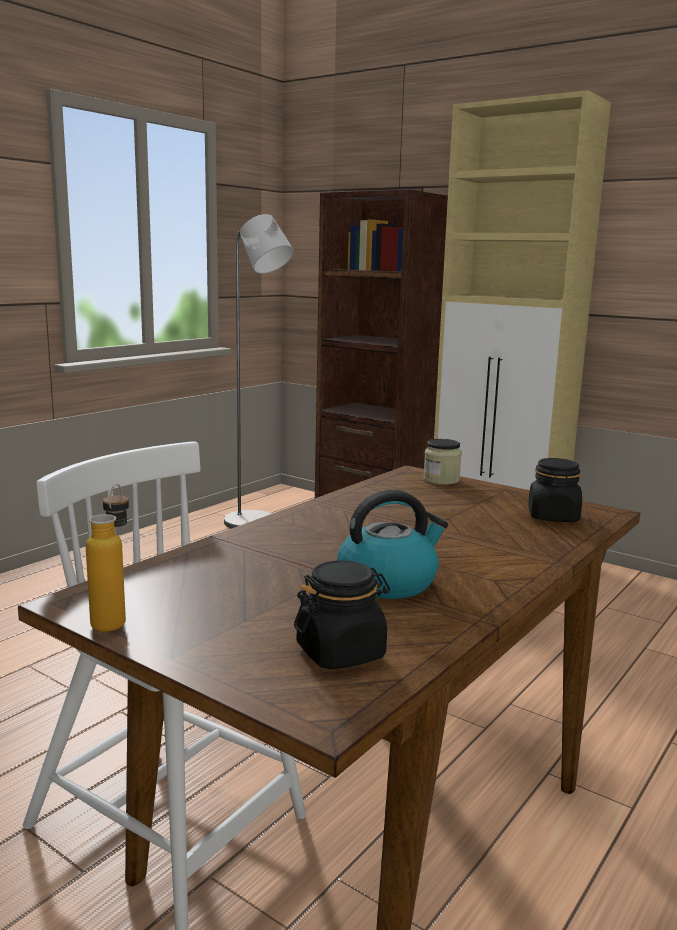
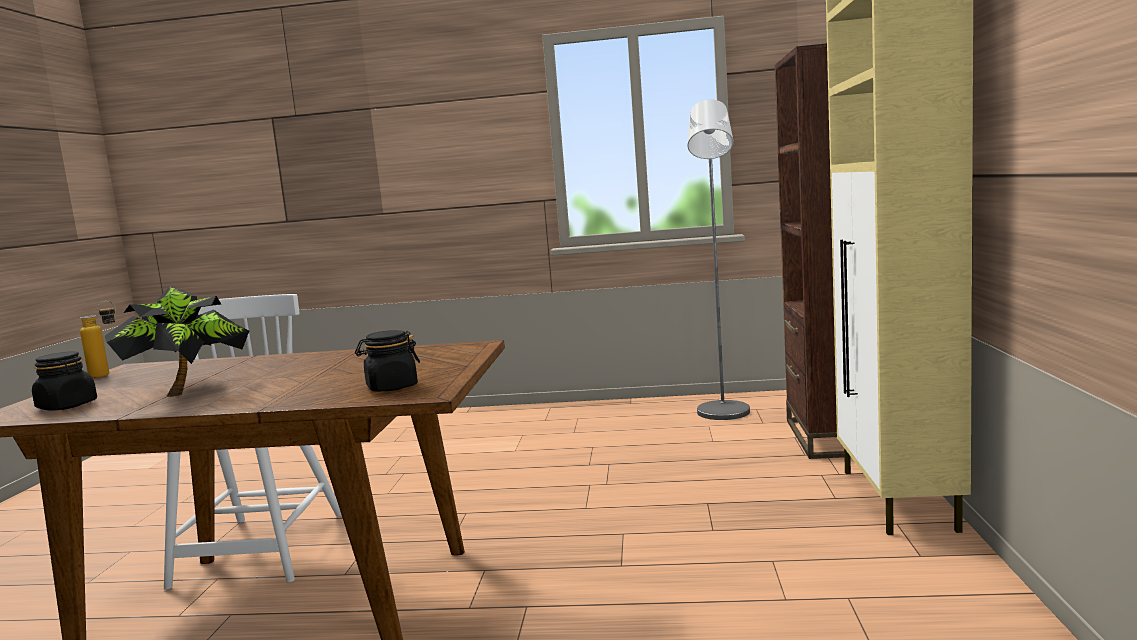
camera: 60 degrees right, 5 degrees down
(388, 582) = (188, 390): kettle -> potted plant
(441, 480) = (467, 352): jar -> none

